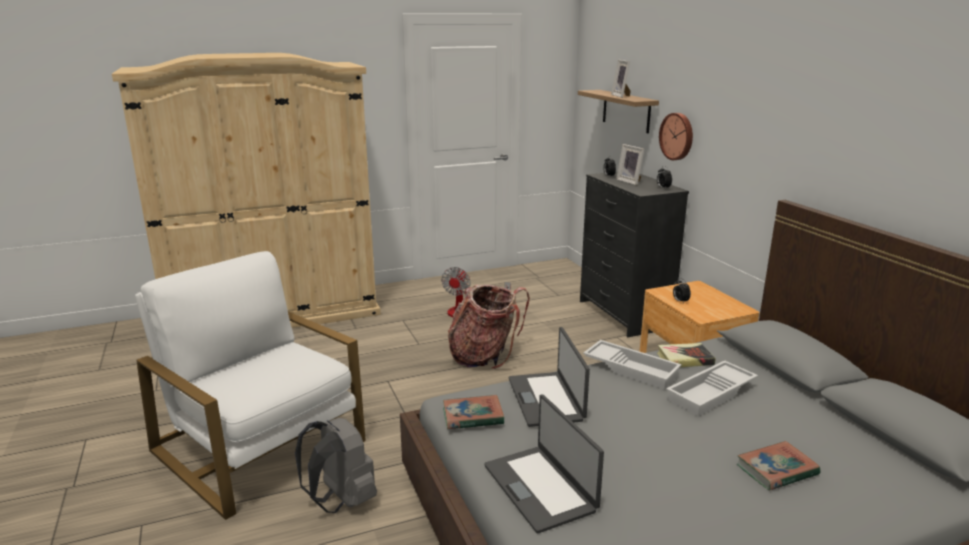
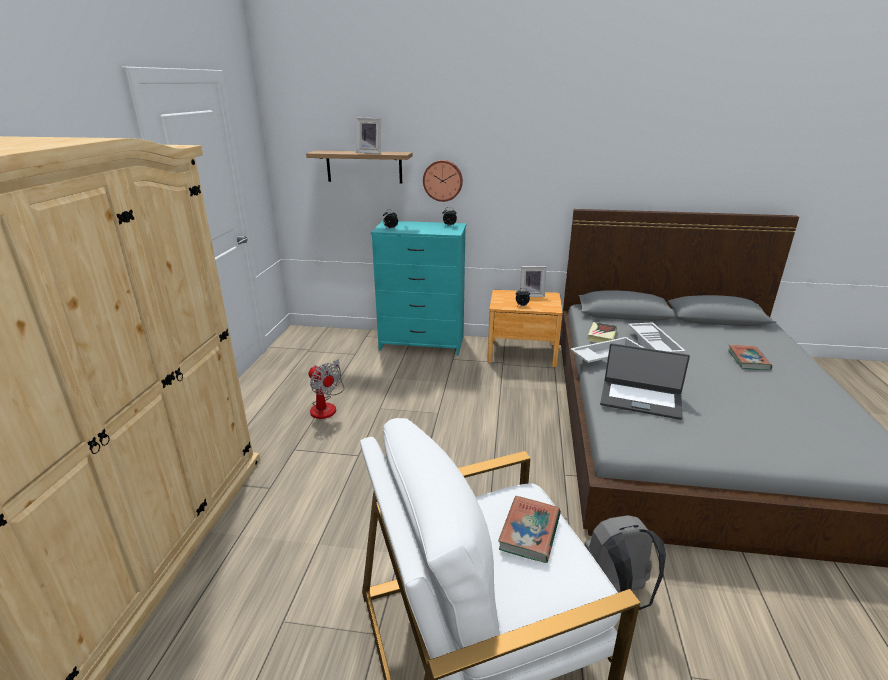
camera: 60 degrees left, 5 degrees up
(473, 416) = (655, 439): book -> book (529, 532)
(485, 356) = (423, 426): backpack -> none
(540, 487) = (762, 441): laptop -> none
(623, 314) = (422, 343): black dresser -> turquoise dresser
(630, 181) = (417, 228): picture frame -> picture frame (531, 295)

